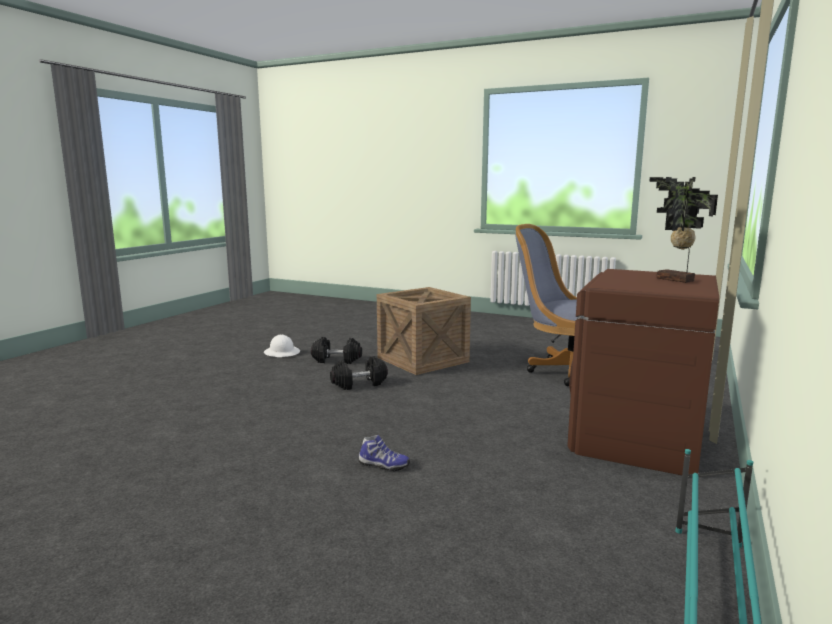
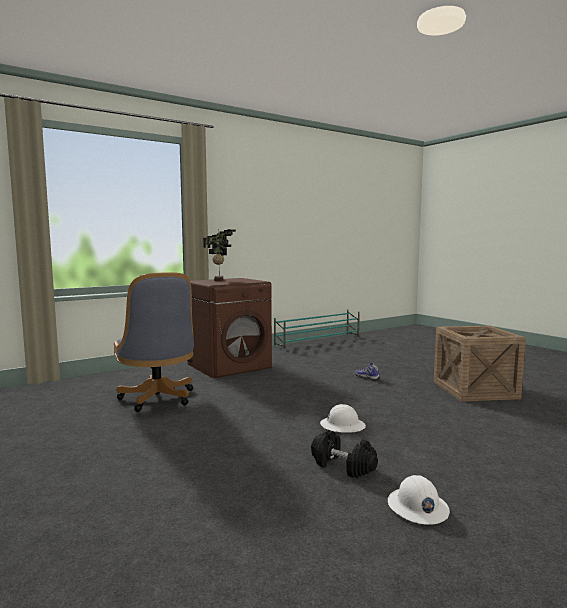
camera: 150 degrees left, 5 degrees down
(359, 384) = (342, 426): black dumbbell -> white hard hat
(423, 359) = (244, 441): crate -> crate (474, 390)

